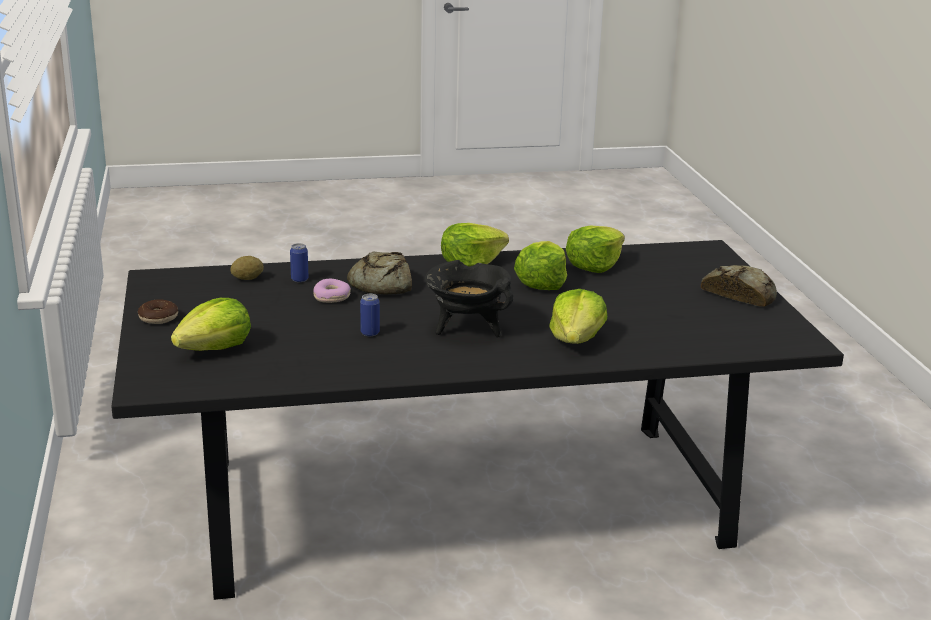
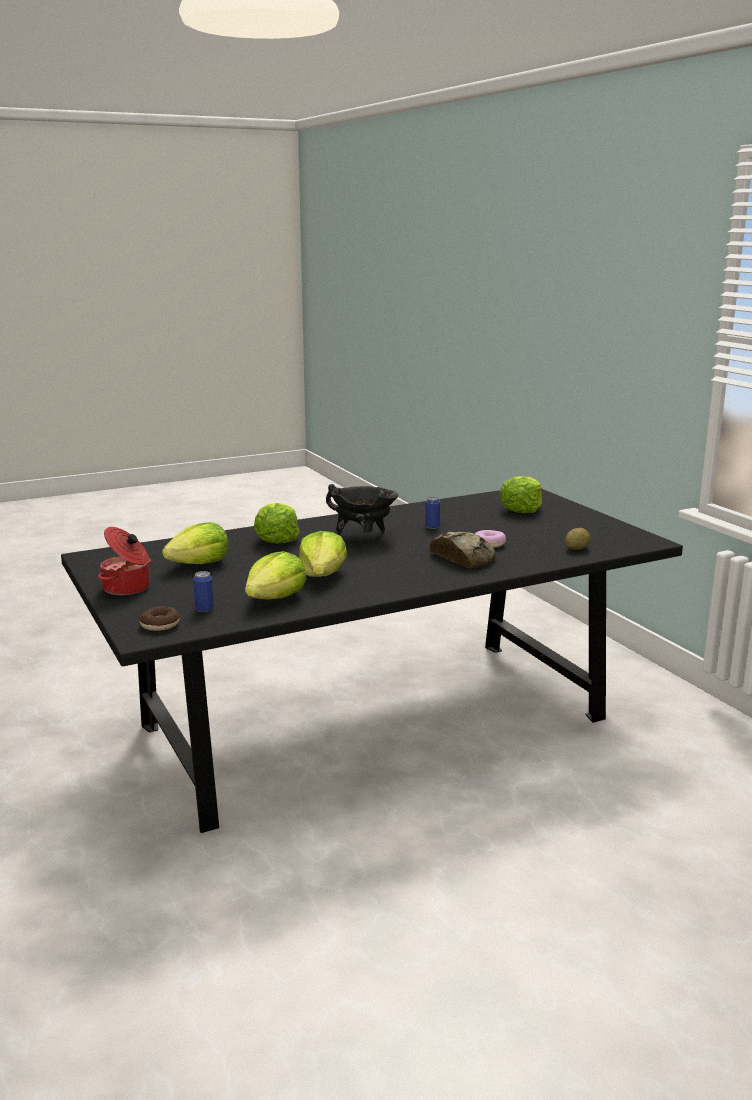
camera: 165 degrees right, 5 degrees down
(158, 318) = (590, 519): donut -> donut (160, 625)
(299, 279) = (535, 553): can -> can (204, 609)
(471, 263) = (400, 585): lettuce -> lettuce (199, 564)
(740, 294) = (127, 588): bread -> cooking pot

